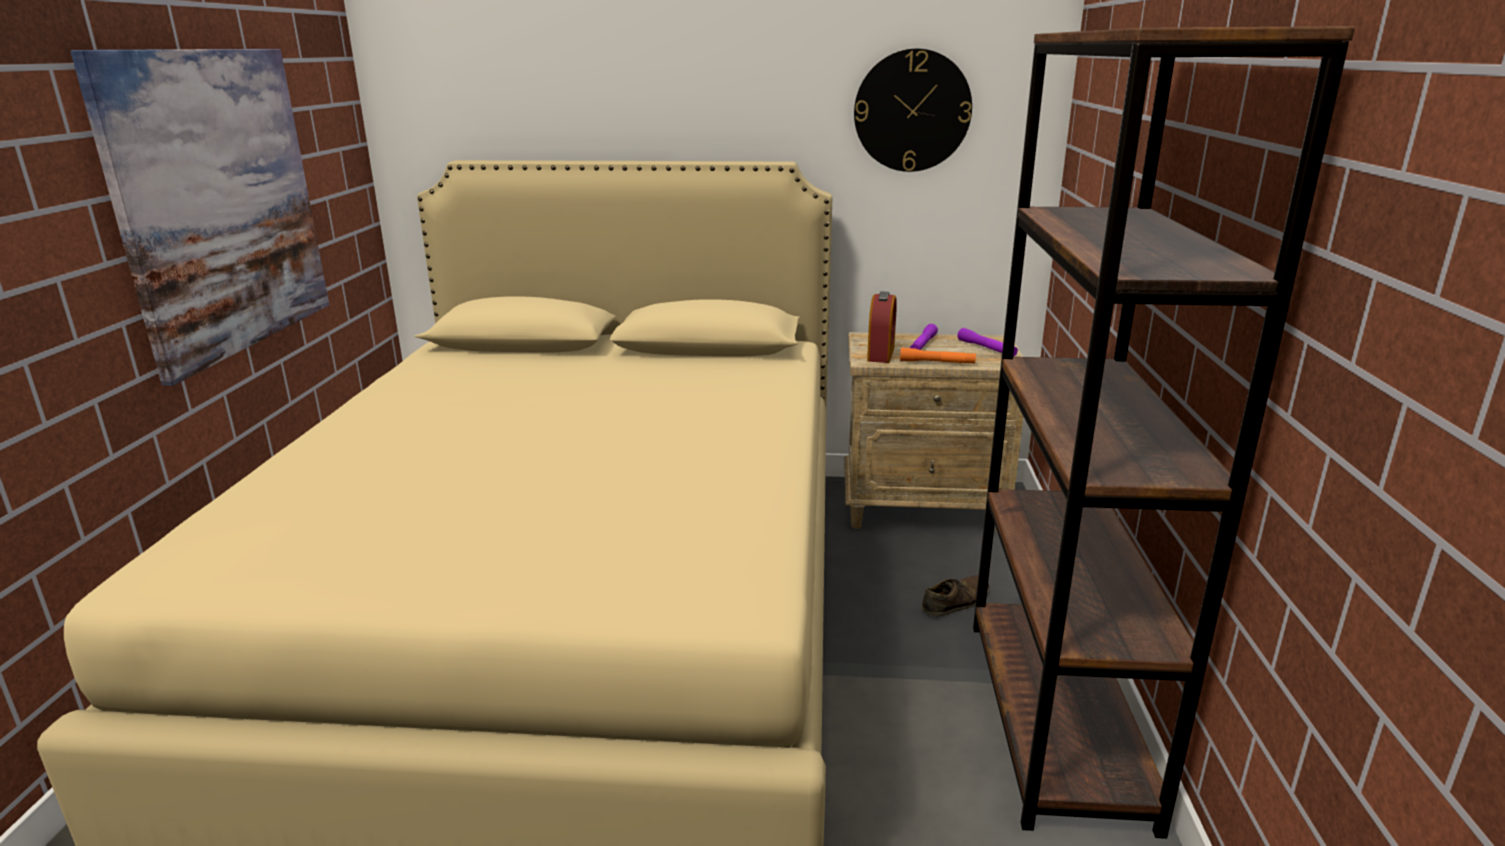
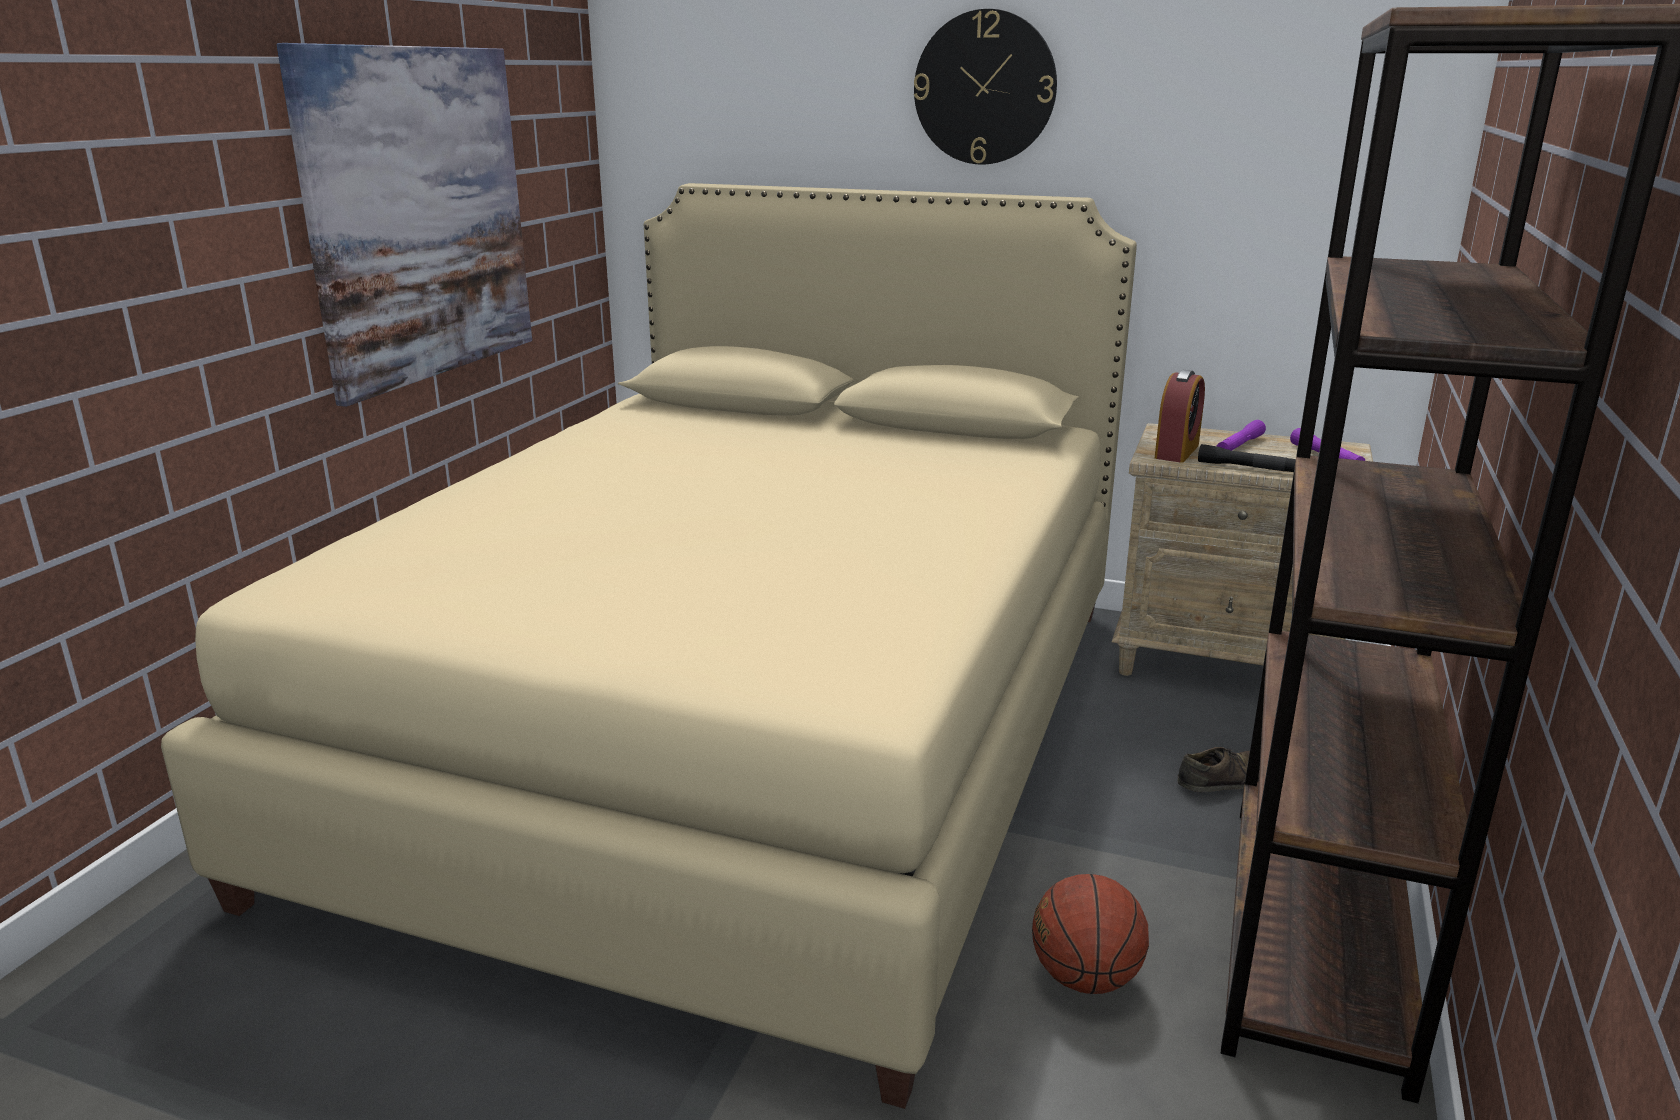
camera: 15 degrees right, 0 degrees up
(905, 788) = (1085, 977): none -> basketball
(912, 111) = (1254, 137): wall clock -> wall clock (984, 88)
(937, 362) = (1248, 468): orange flashlight -> black flashlight

